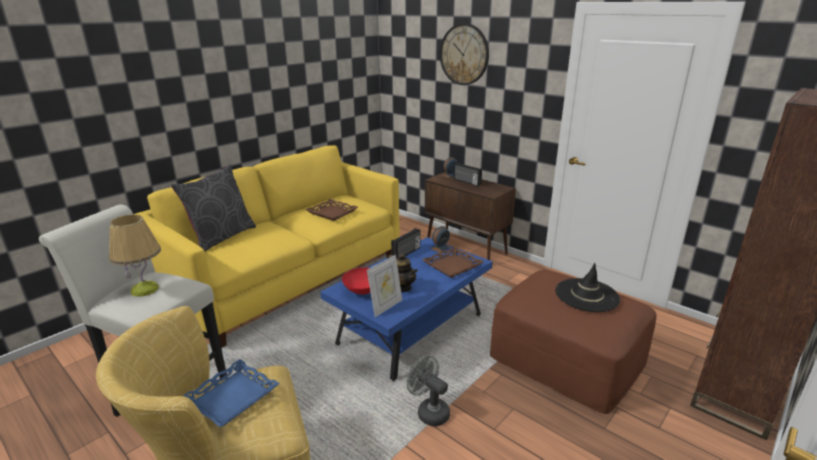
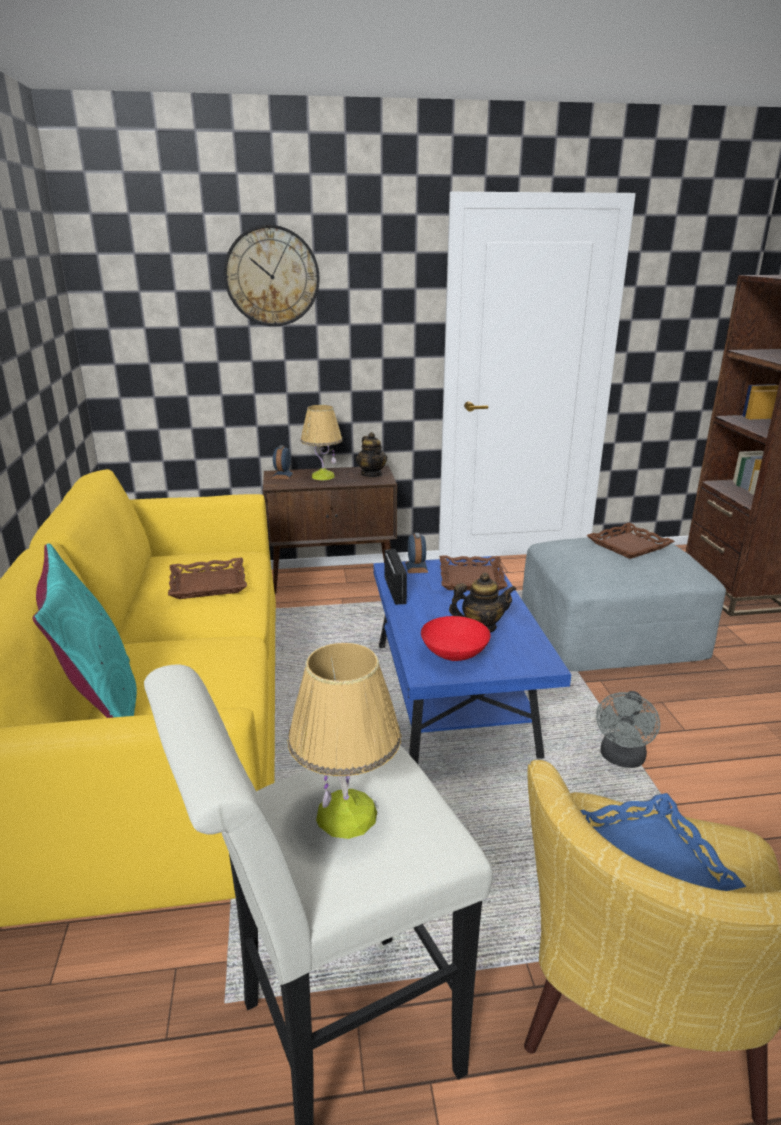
camera: 50 degrees left, 0 degrees up
(221, 237) = (101, 706): grey pillow -> turquoise pillow
(385, 307) = (515, 655): picture frame -> none
(429, 411) = (621, 759): grey fan -> grey fan turned 60 degrees counterclockwise
(467, 182) = (323, 476): radio -> table lamp
(494, 189) = (372, 474): none -> teapot
(566, 358) = (611, 632): brown ottoman -> grey ottoman
(586, 295) = (628, 545): black hat -> brown tray

